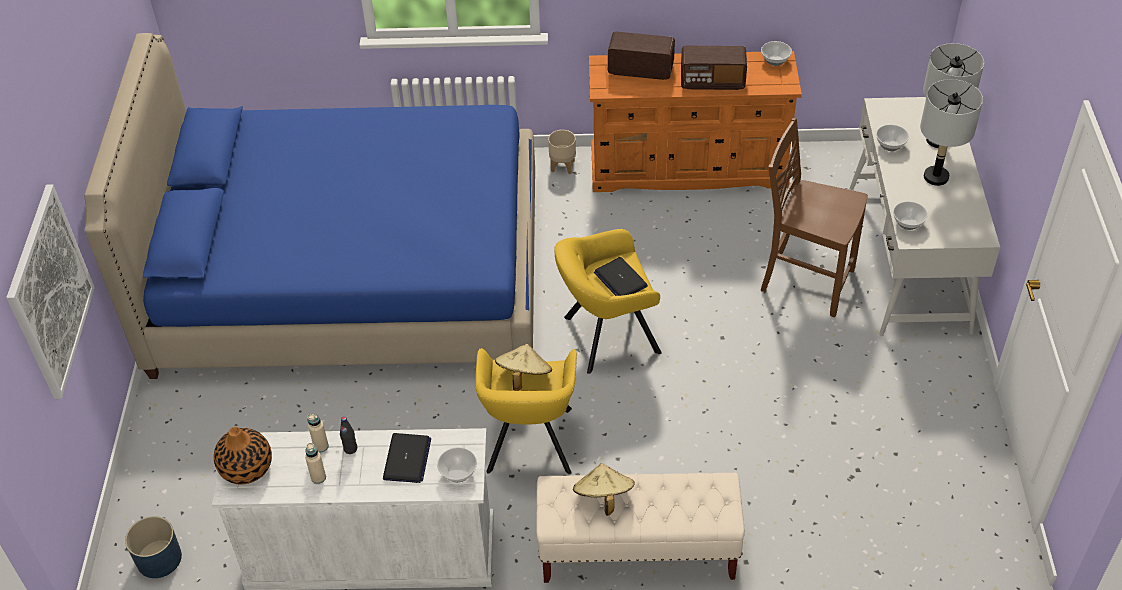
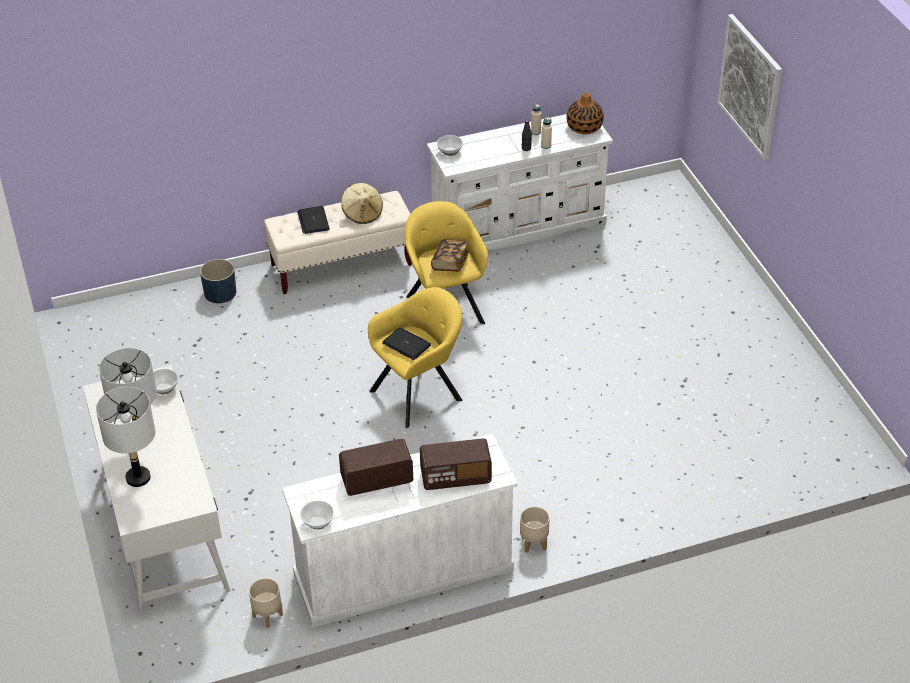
camera: 160 degrees right, 5 degrees down
(159, 558) = (652, 195): blue planter -> blue planter (220, 293)
(351, 276) = (663, 390): blue bed -> none
(407, 459) = (486, 151): laptop -> laptop (313, 221)
(523, 376) = (450, 263): beige hat -> book
(689, 168) = (402, 573): orange dresser -> white dresser
(805, 280) = (259, 481): brown chair -> none
(818, 161) = (267, 616): none -> beige planter
(890, 145) = (185, 461): bowl -> none

